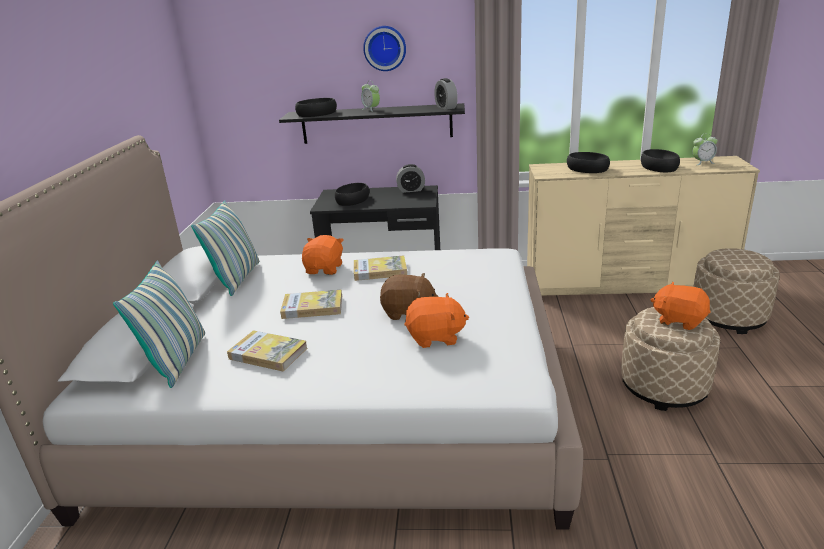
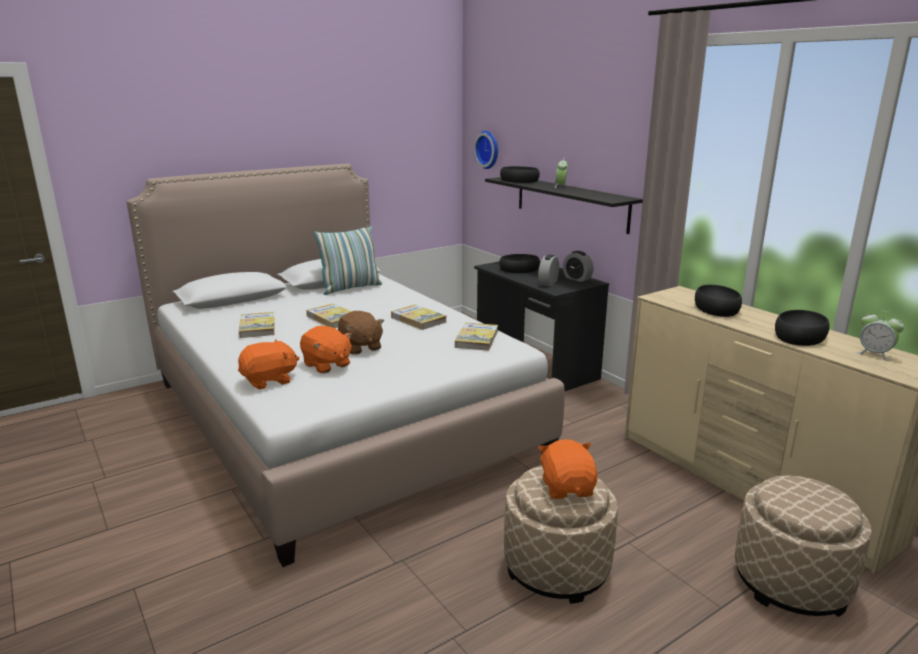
camera: 50 degrees right, 5 degrees down
(177, 360) = (230, 310): pillow -> none
(325, 269) = (398, 304): orange plush toy -> orange plush toy (269, 380)
(385, 48) = (586, 127): wall clock -> wall clock (488, 149)
(446, 107) = (612, 198): alarm clock -> alarm clock (548, 283)
(461, 261) = (477, 339): none -> book

